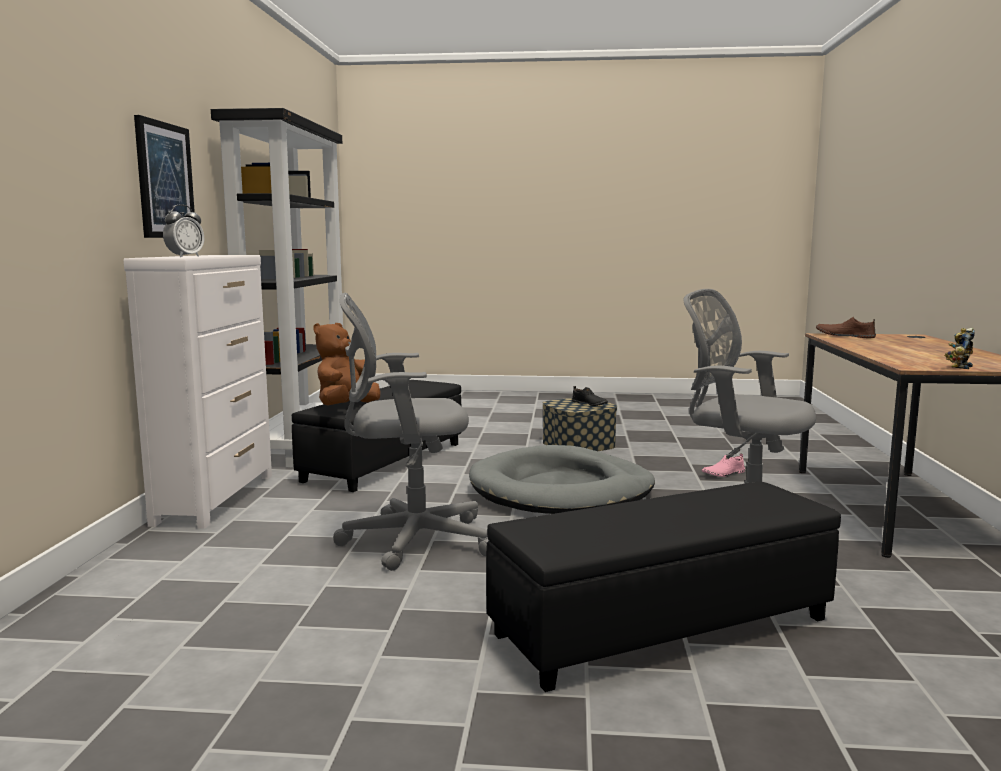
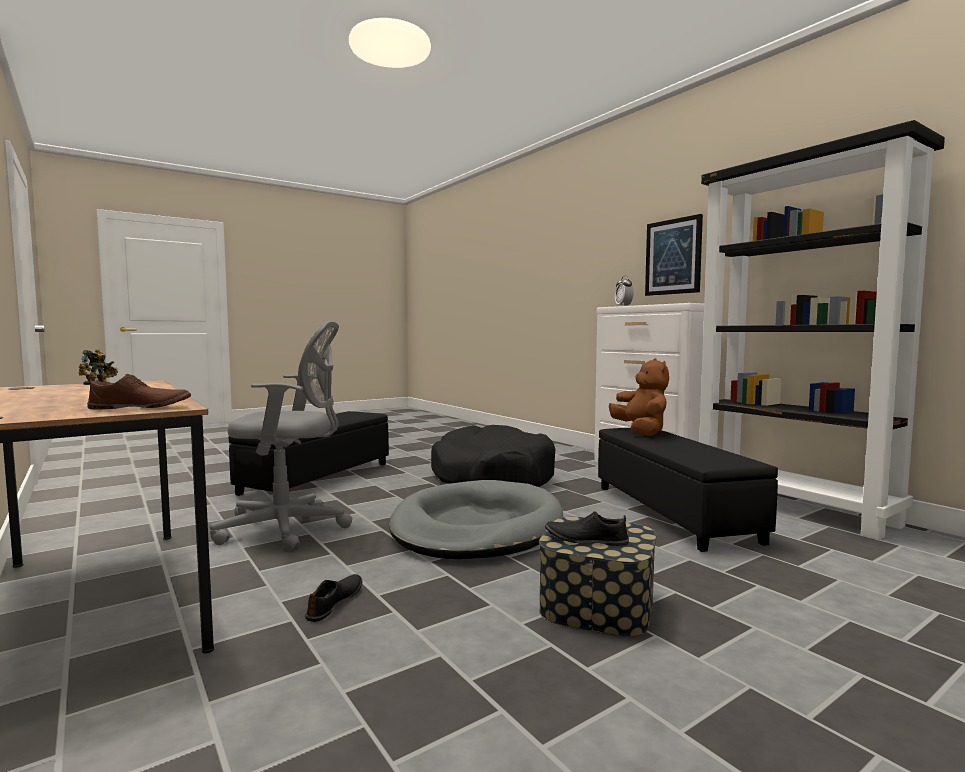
camera: 140 degrees right, 5 degrees down
(409, 540) = (492, 477): grey office chair -> black dog bed
(723, 473) = (335, 602): pink shoe -> black shoe

